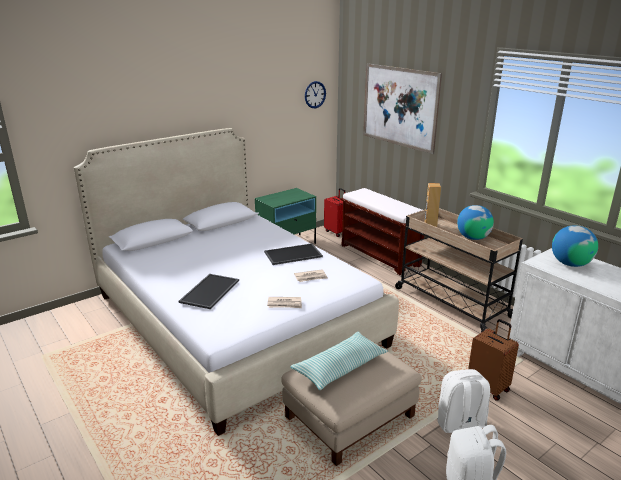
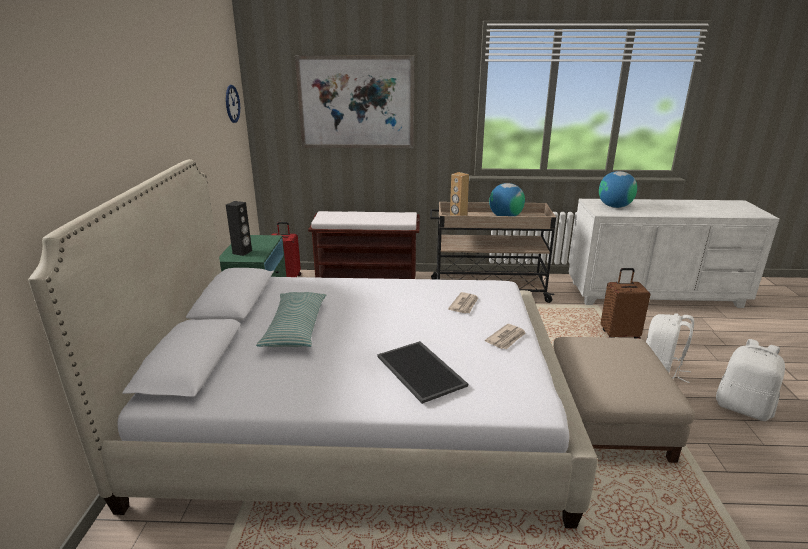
camera: 50 degrees left, 0 degrees up
(275, 198) = (242, 252): none -> black speaker
(293, 255) = (400, 295): tray -> none
(340, 367) = (612, 368): pillow -> pillow (295, 328)

